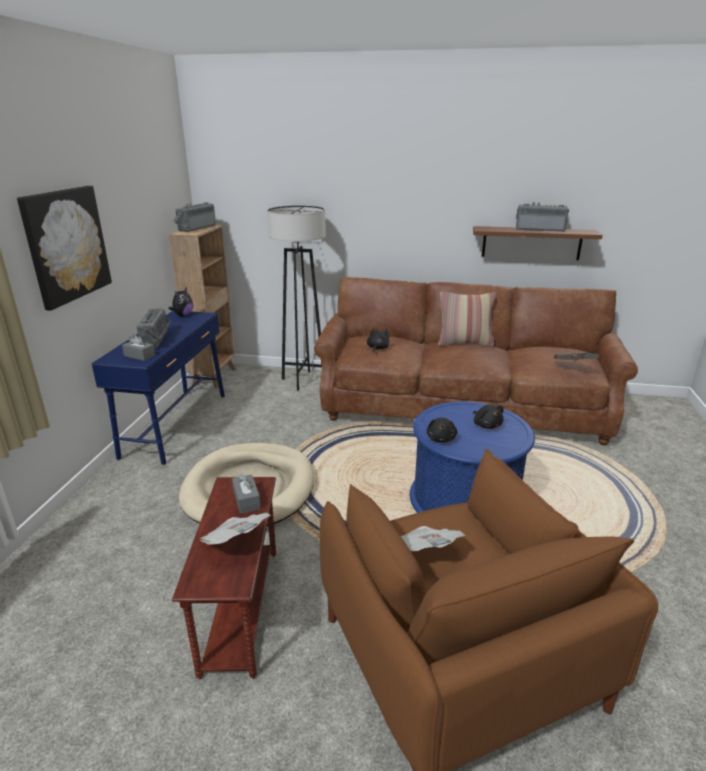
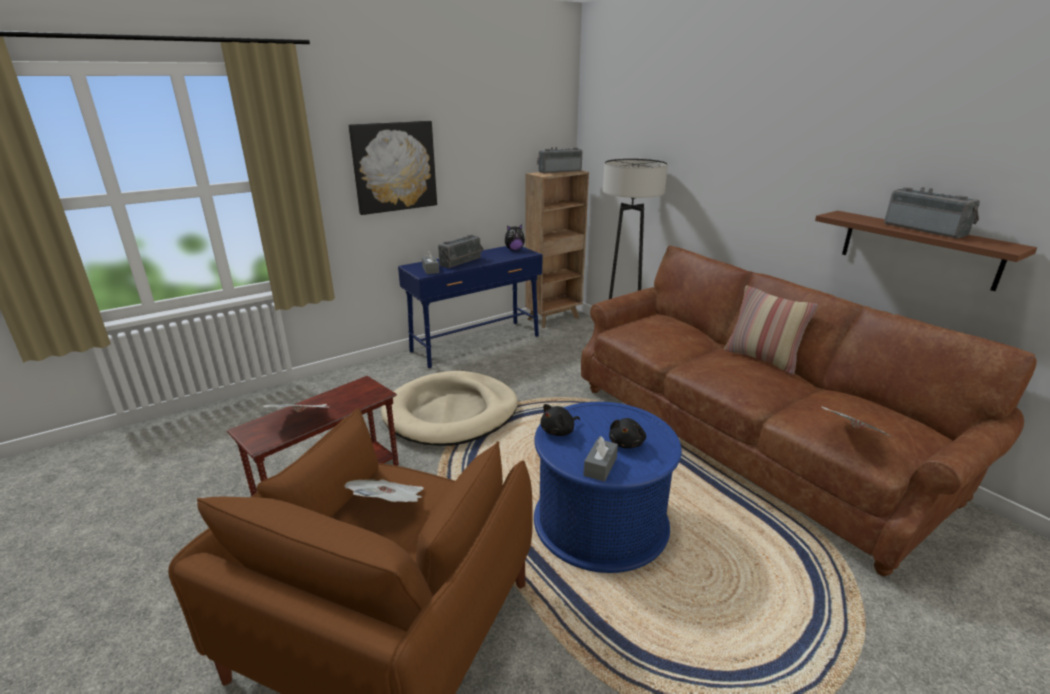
camera: 45 degrees right, 0 degrees up
(246, 500) = (353, 398): grey tissue box -> grey tissue box (600, 467)
(377, 348) = (650, 330): black plush toy -> none

